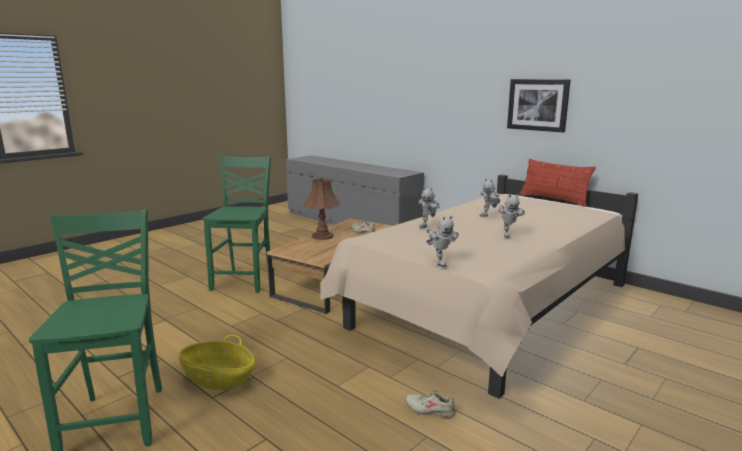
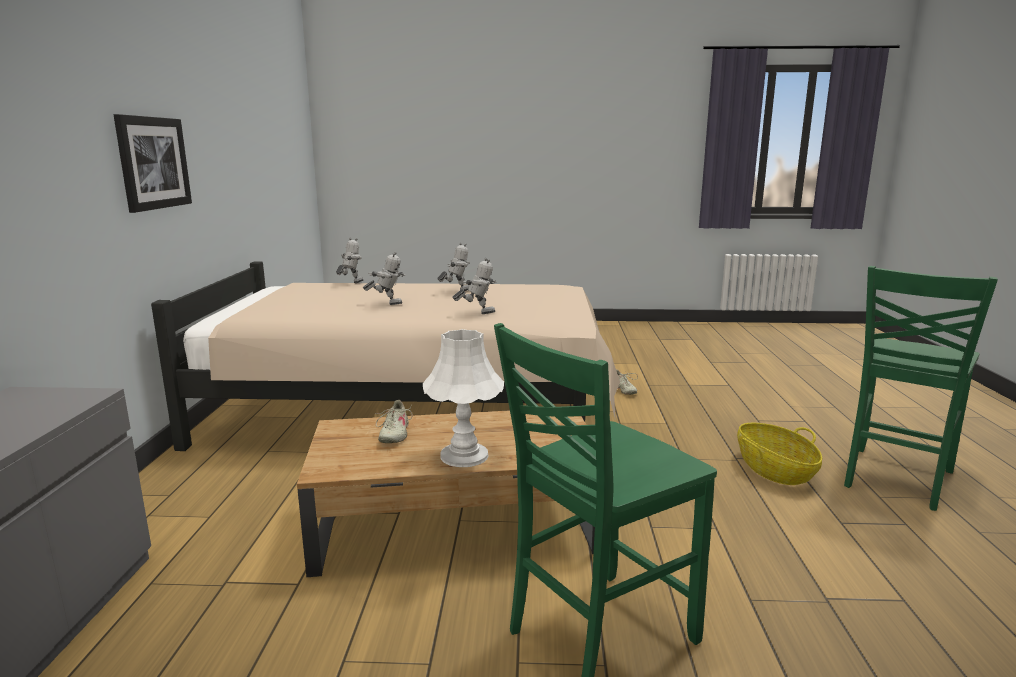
camera: 130 degrees left, 0 degrees up
(322, 236) = (464, 455): brown table lamp -> white table lamp
(439, 262) = (574, 295): toy robot -> toy robot (350, 283)
(553, 200) = (230, 303): pillow -> none

